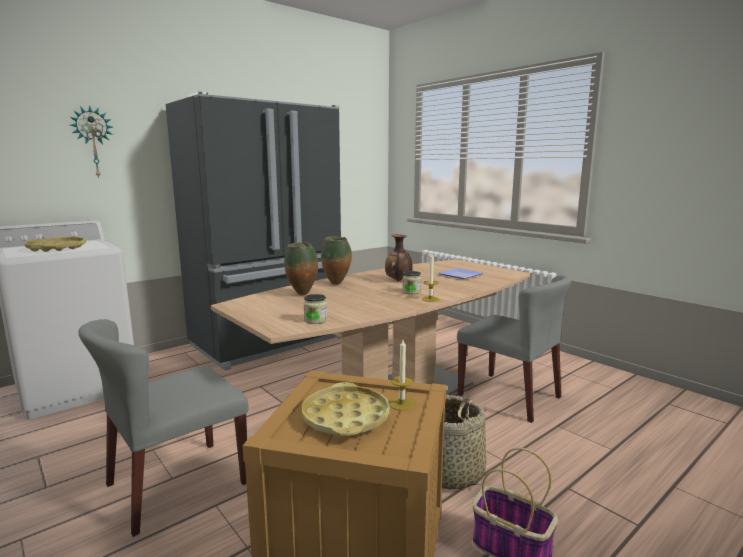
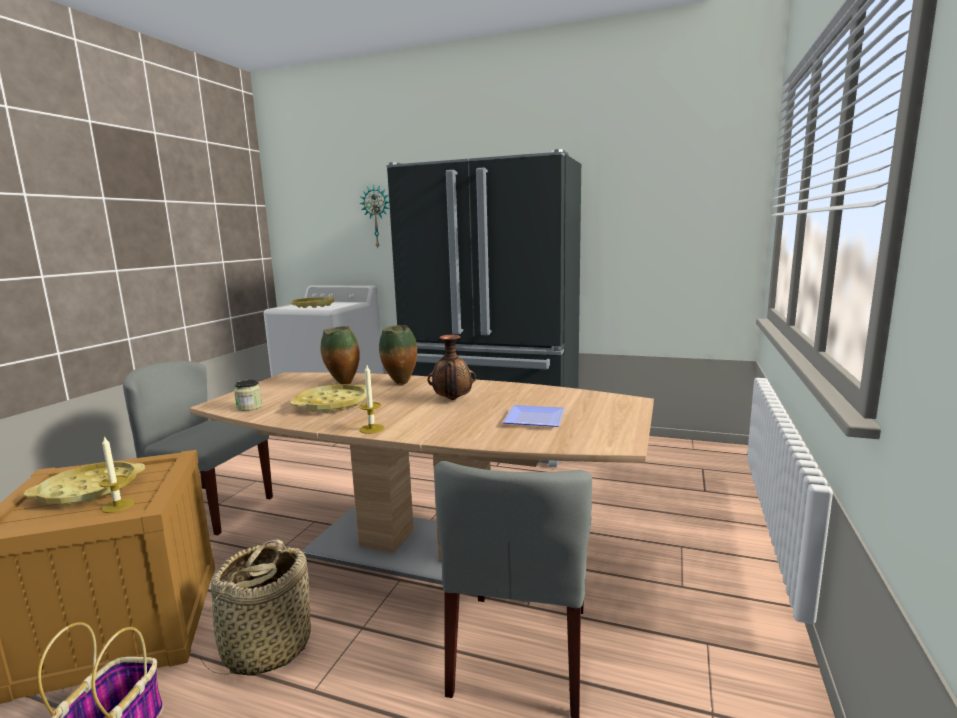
camera: 60 degrees right, 0 degrees up
(355, 301) = (332, 404): none -> yellow tray
(411, 292) = (400, 415): jar -> none

